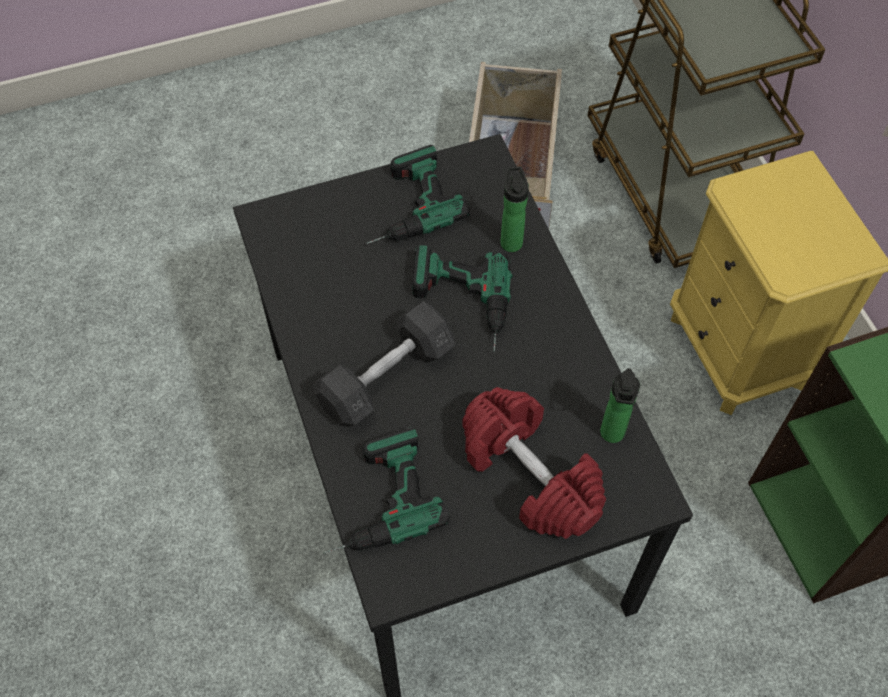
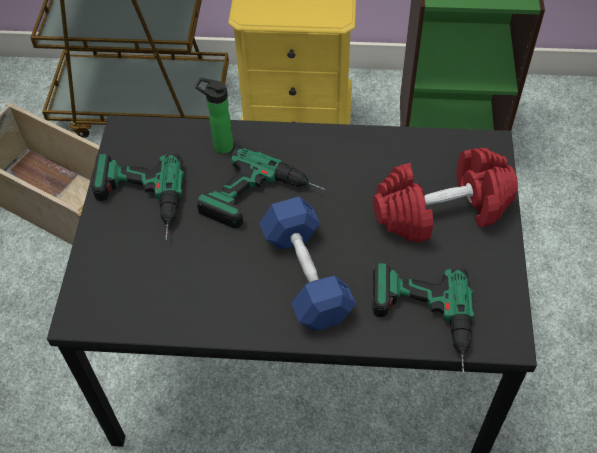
camera: 65 degrees left, 5 degrees down
(386, 377) = (306, 275): grey dumbbell -> blue dumbbell
(612, 436) = (429, 150): bottle -> none

